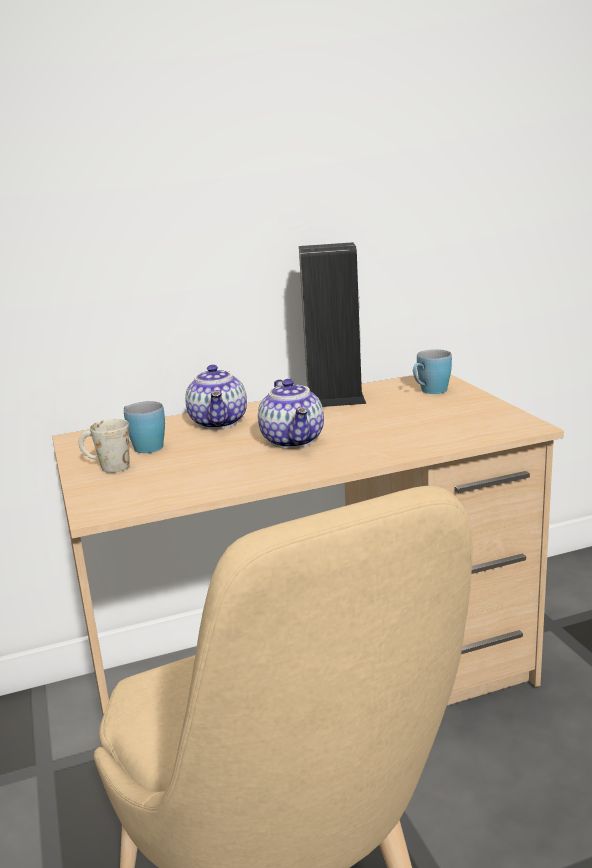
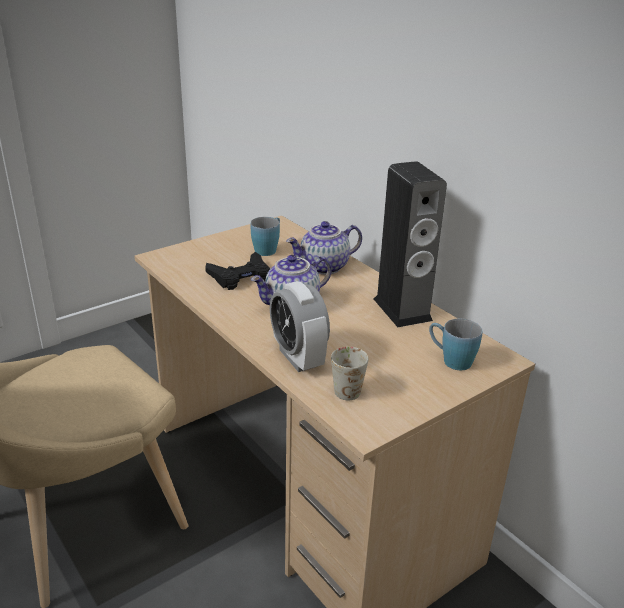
camera: 70 degrees right, 10 degrees up
(107, 467) = (228, 244): white mug -> white mug (346, 387)
(205, 462) = (240, 276): none -> black game controller
(405, 443) = (298, 358): none -> alarm clock

